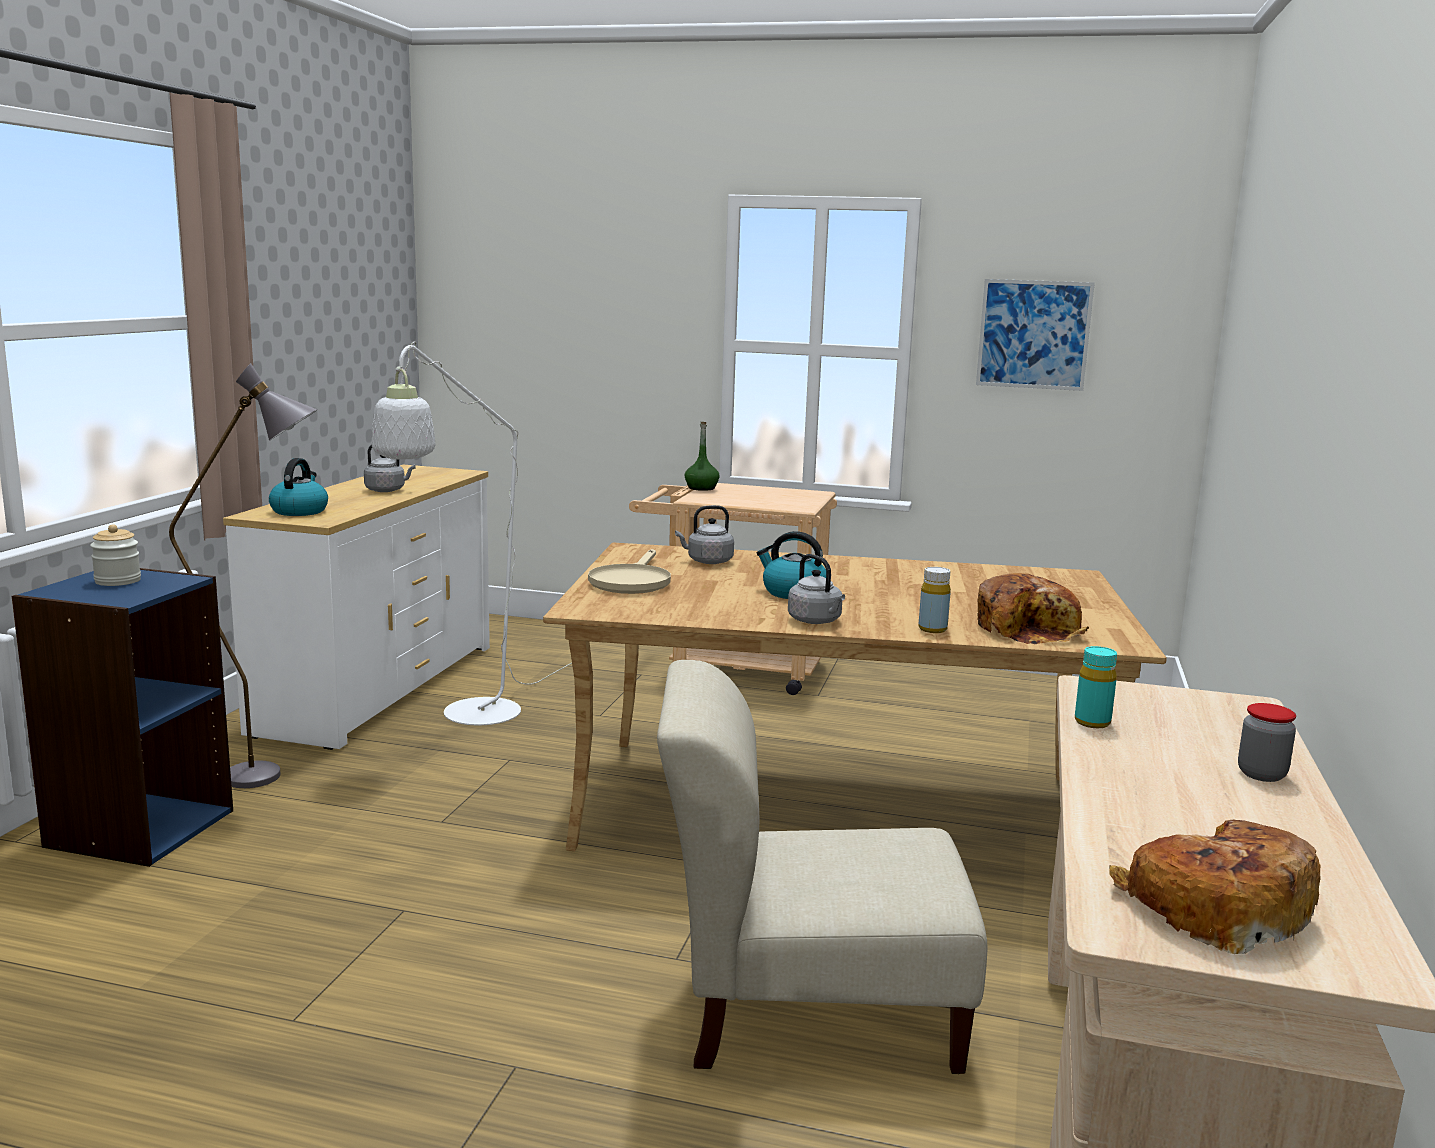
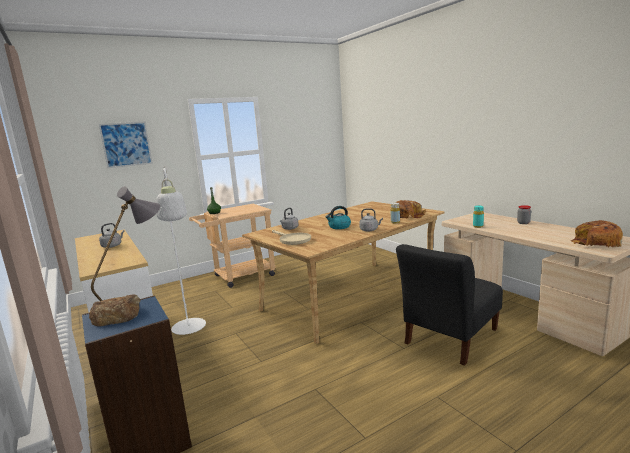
camera: 45 degrees left, 0 degrees up
(118, 581) = (116, 315): jar -> bread
(299, 511) = (107, 263): kettle -> none
(806, 1010) = (449, 338): beige chair -> black chair
(1034, 334) = (298, 139): picture -> picture (126, 144)

